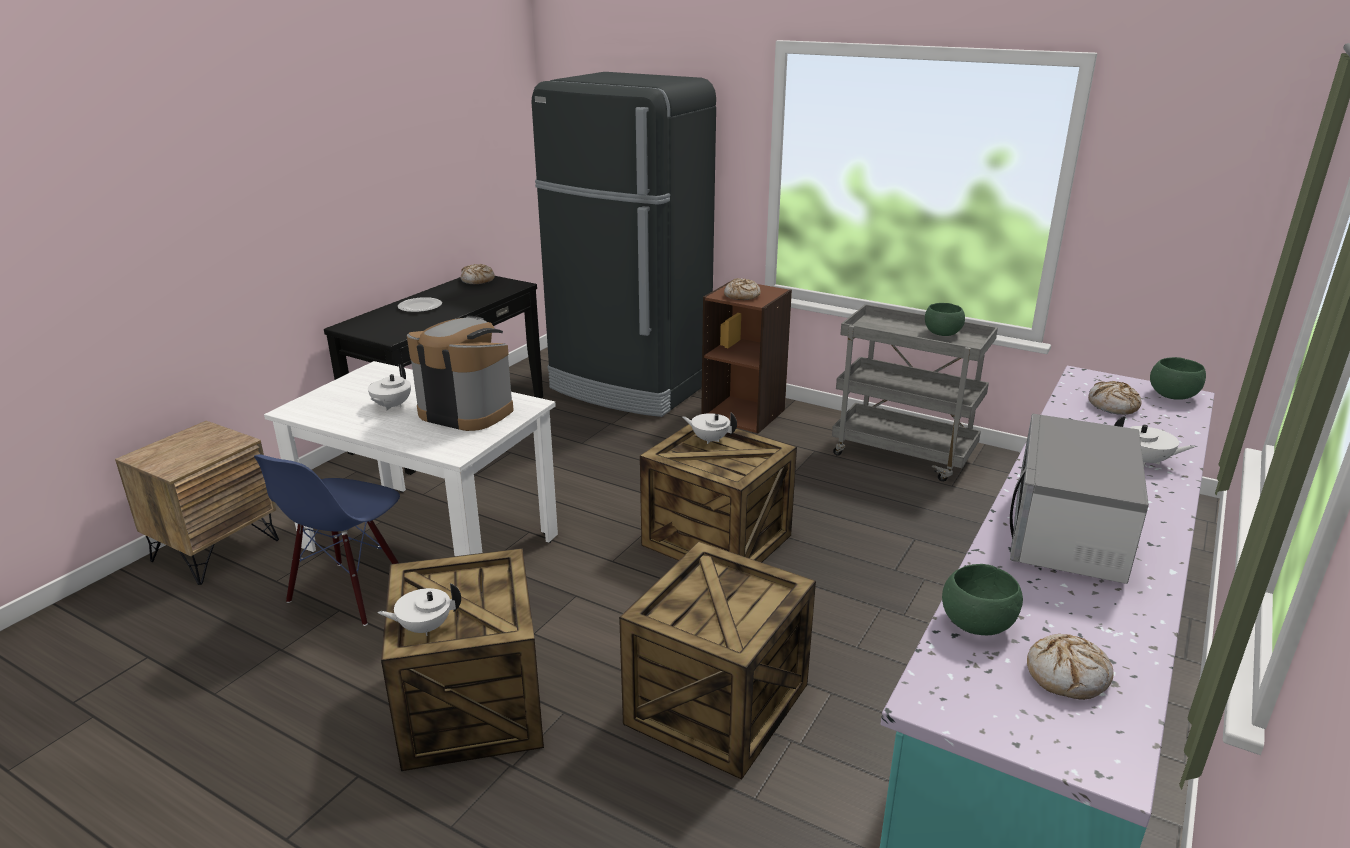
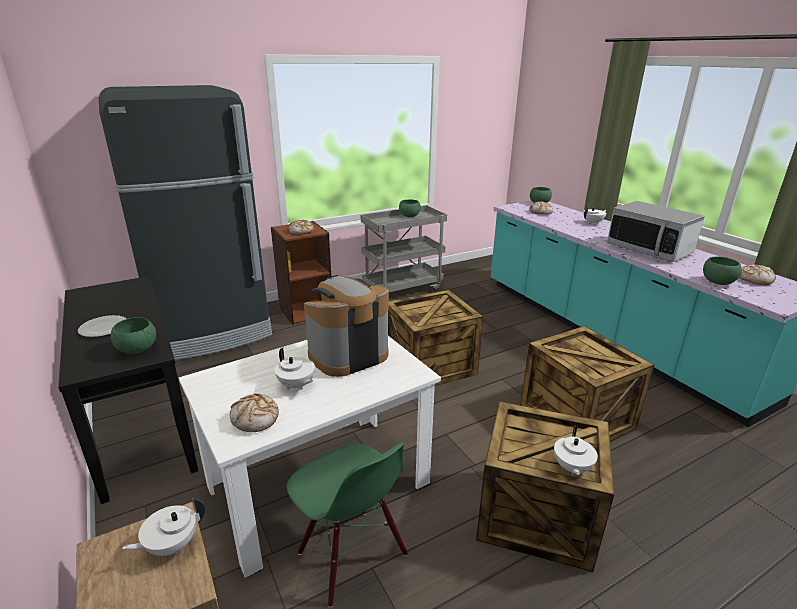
camera: 60 degrees left, 0 degrees up
(349, 593) = (351, 555): blue chair -> green chair
(395, 330) = (138, 349): none -> green bowl
(477, 280) = (91, 293): bread -> bread (255, 419)
(709, 439) = (411, 308): white teapot -> white teapot (171, 545)

